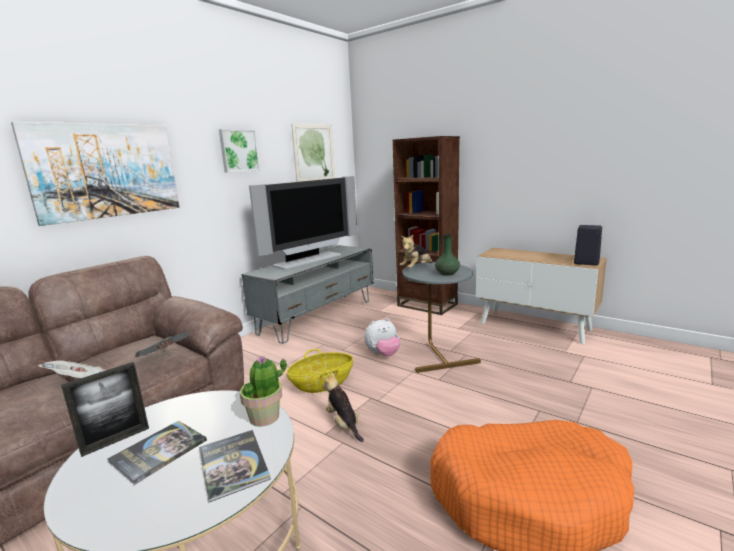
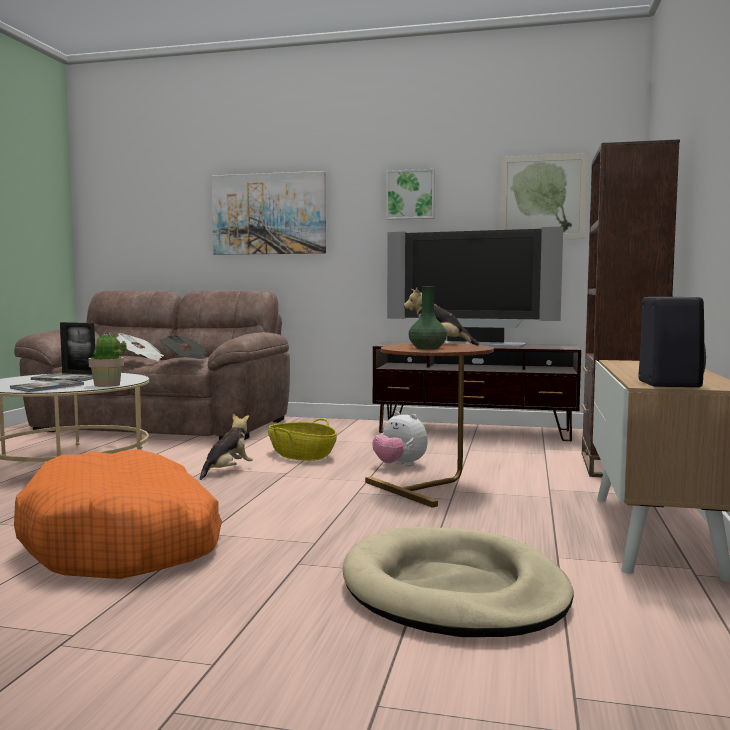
camera: 65 degrees right, 10 degrees down
(317, 316) = (475, 431): grey tv stand -> brown tv stand
(437, 354) = (434, 486): grey side table -> brown side table
(612, 384) = (453, 591): none -> beige dog bed

